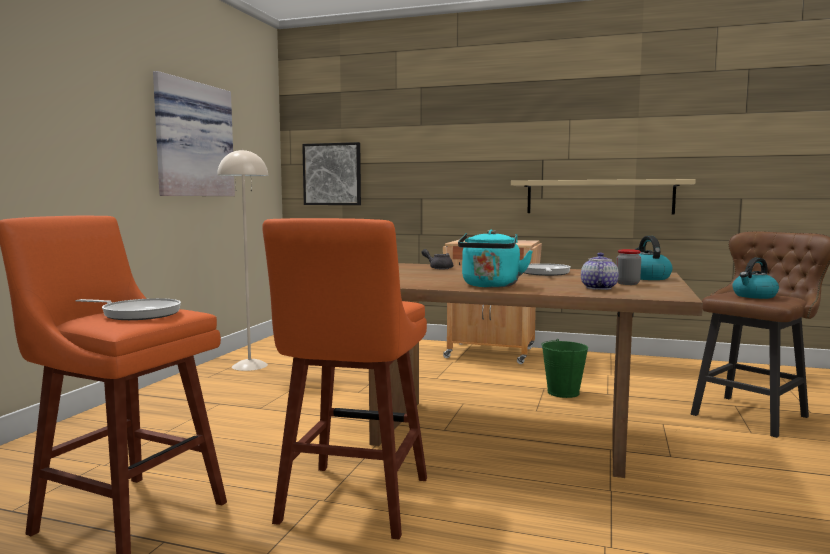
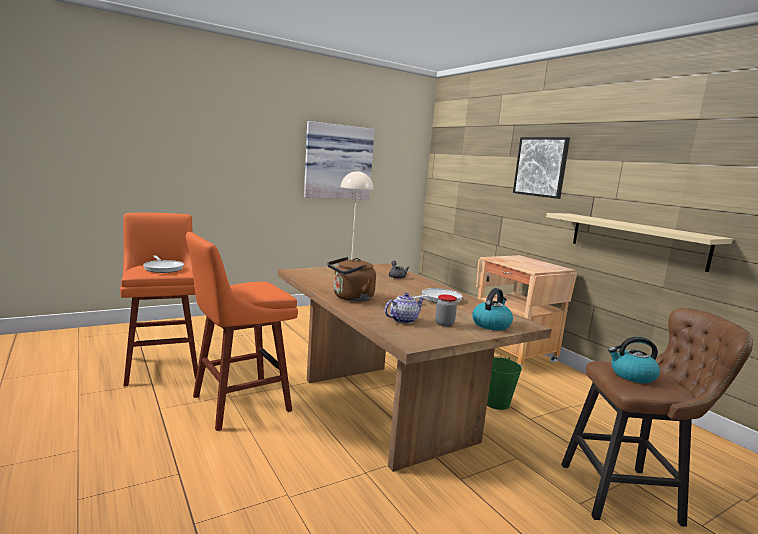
camera: 40 degrees right, 5 degrees up
(332, 174) = (452, 189): picture -> picture (541, 167)
(490, 286) = (351, 298): turquoise kettle -> brown kettle

